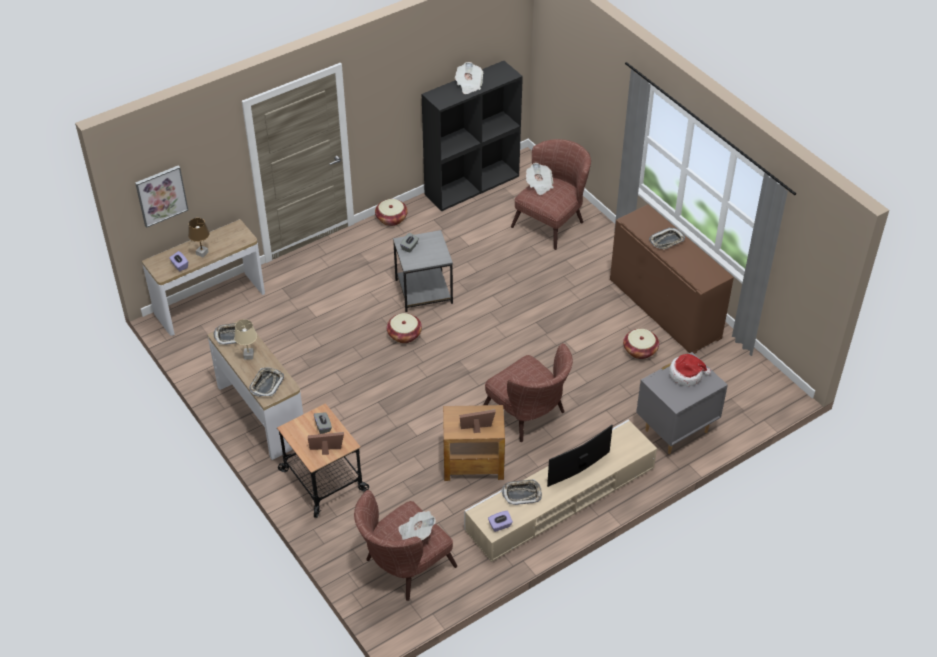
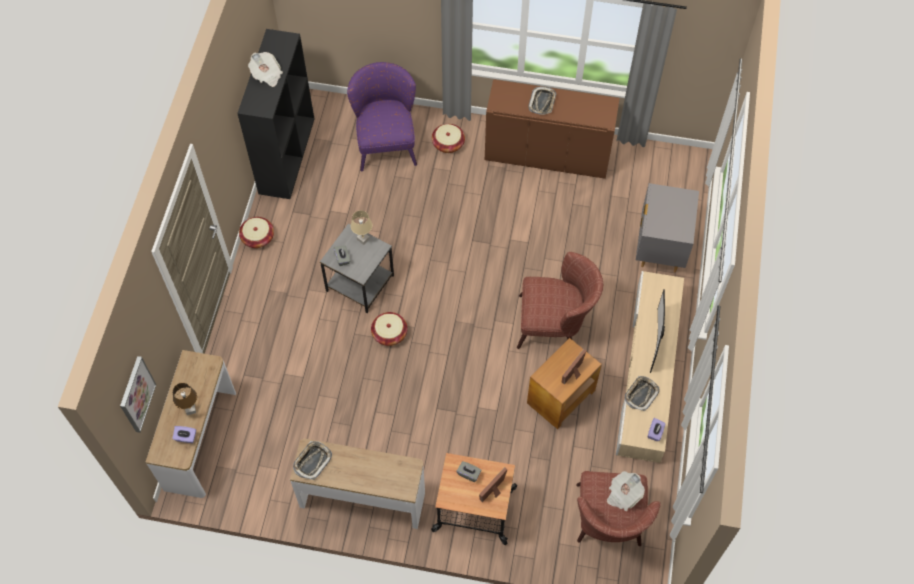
camera: 45 degrees left, 15 degrees up
(248, 355) = (347, 468): beige table lamp -> beige table lamp (363, 239)
(266, 384) = (392, 479): tray -> none
(539, 185) = (370, 120): newspaper -> none
(552, 221) = (386, 141): brown armchair -> purple armchair
(640, 350) = (568, 203): basket -> basket (448, 144)
(686, 374) = (666, 205): hat -> none

